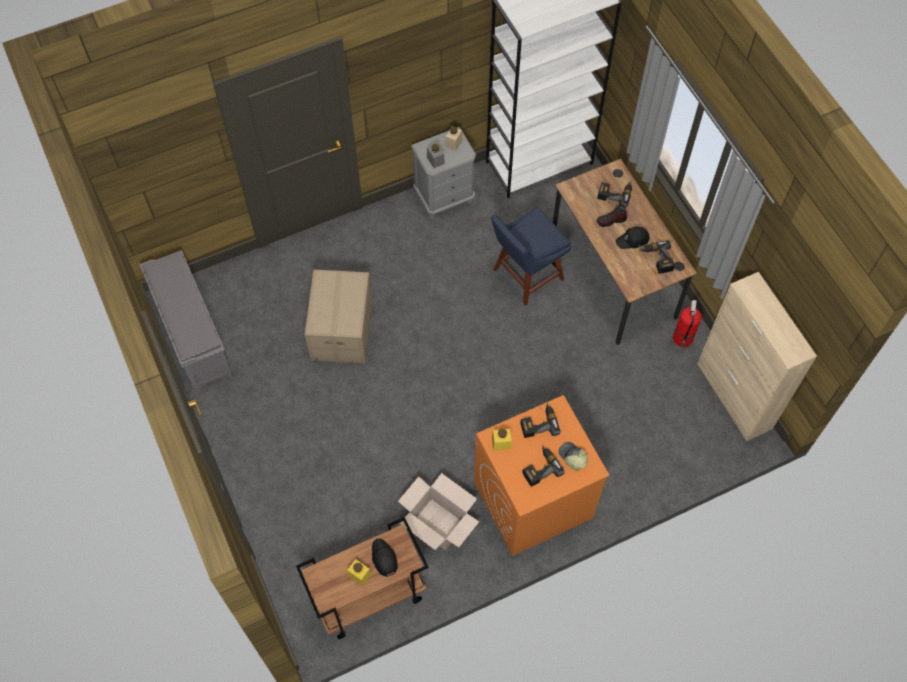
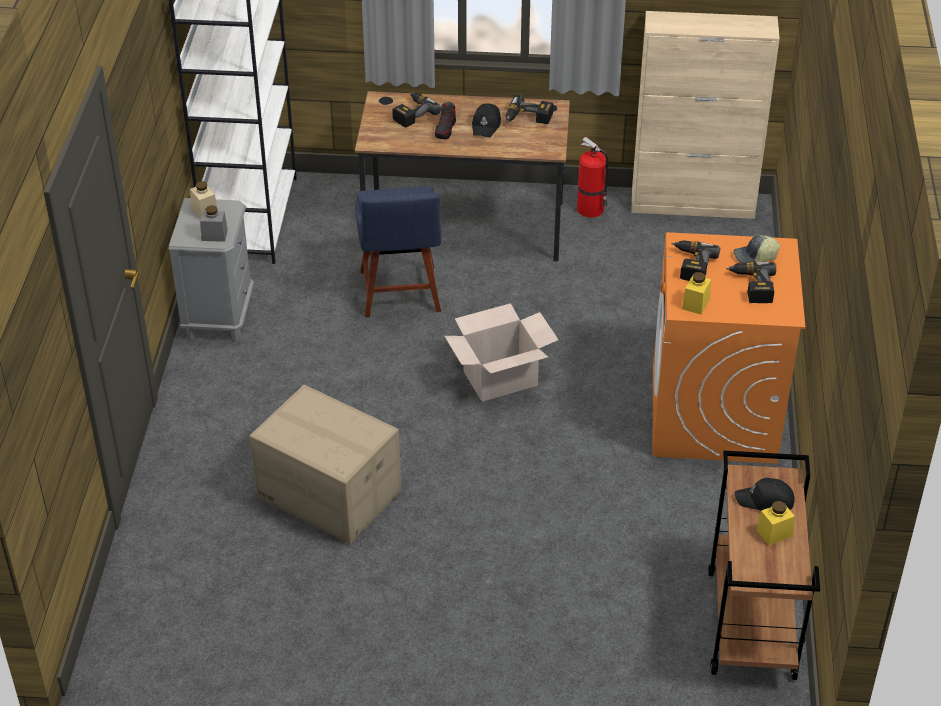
camera: 60 degrees left, 20 degrees down
(194, 338) = (202, 664): grey shoe rack -> none
(438, 524) = (690, 514): cardboard box -> cardboard box (500, 379)

